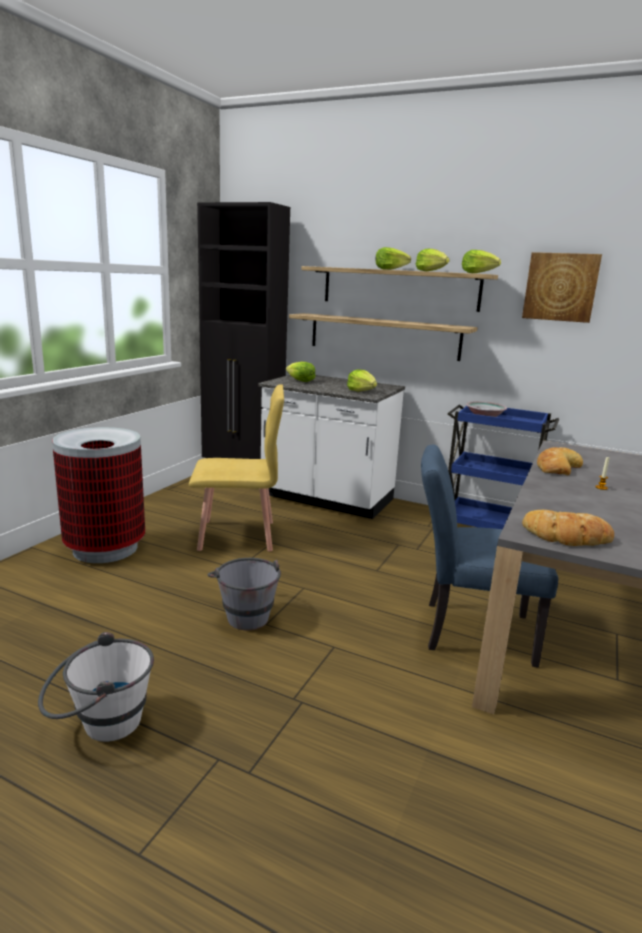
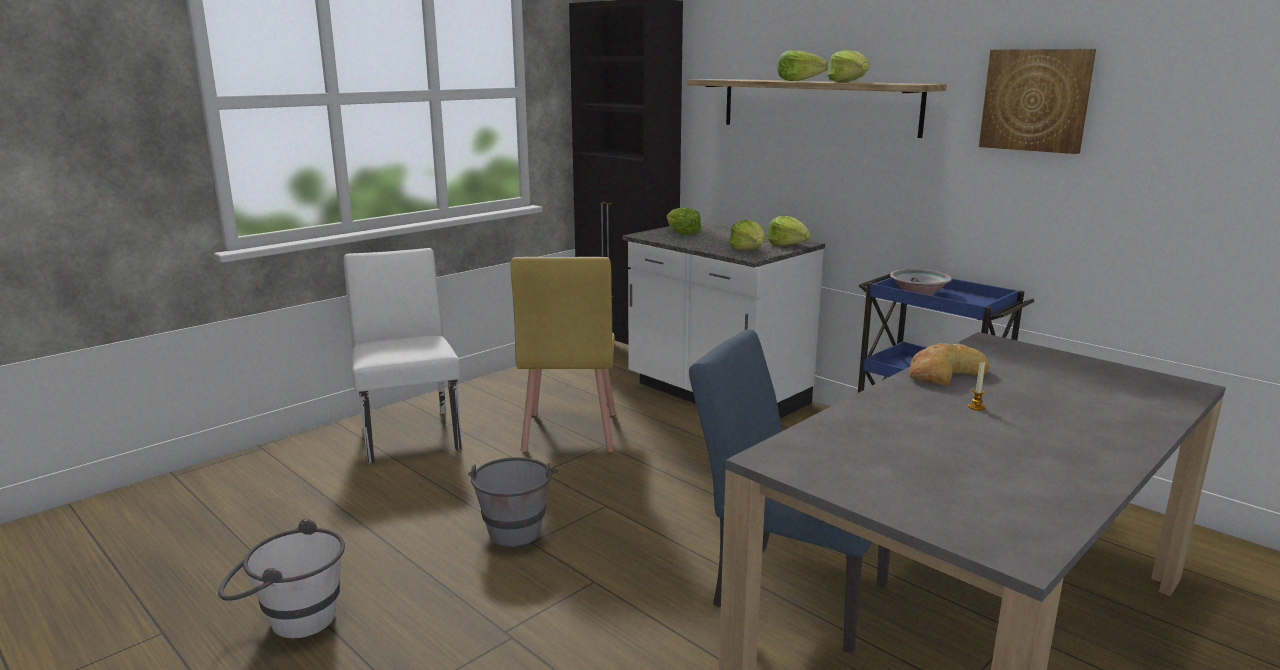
camera: 20 degrees right, 0 degrees up
(105, 548) = (409, 431): trash can -> white chair
(238, 536) = (569, 432): yellow chair -> yellow chair turned 75 degrees clockwise
(383, 336) = (798, 173): shelf -> none
(478, 273) = (910, 83): lettuce -> lettuce (787, 245)
(567, 536) = (826, 467): bread -> none

